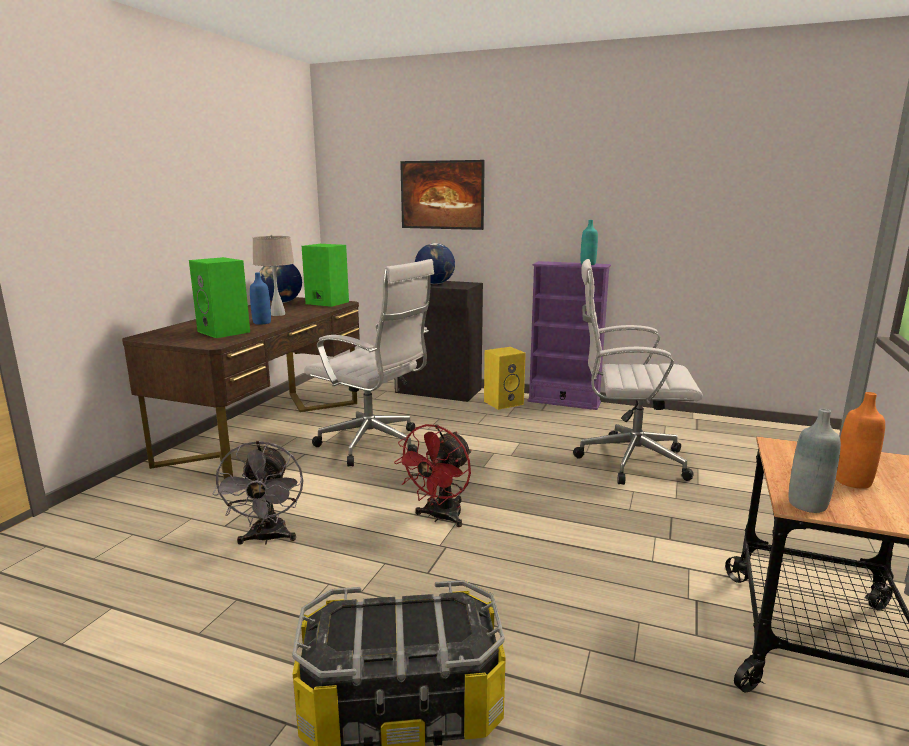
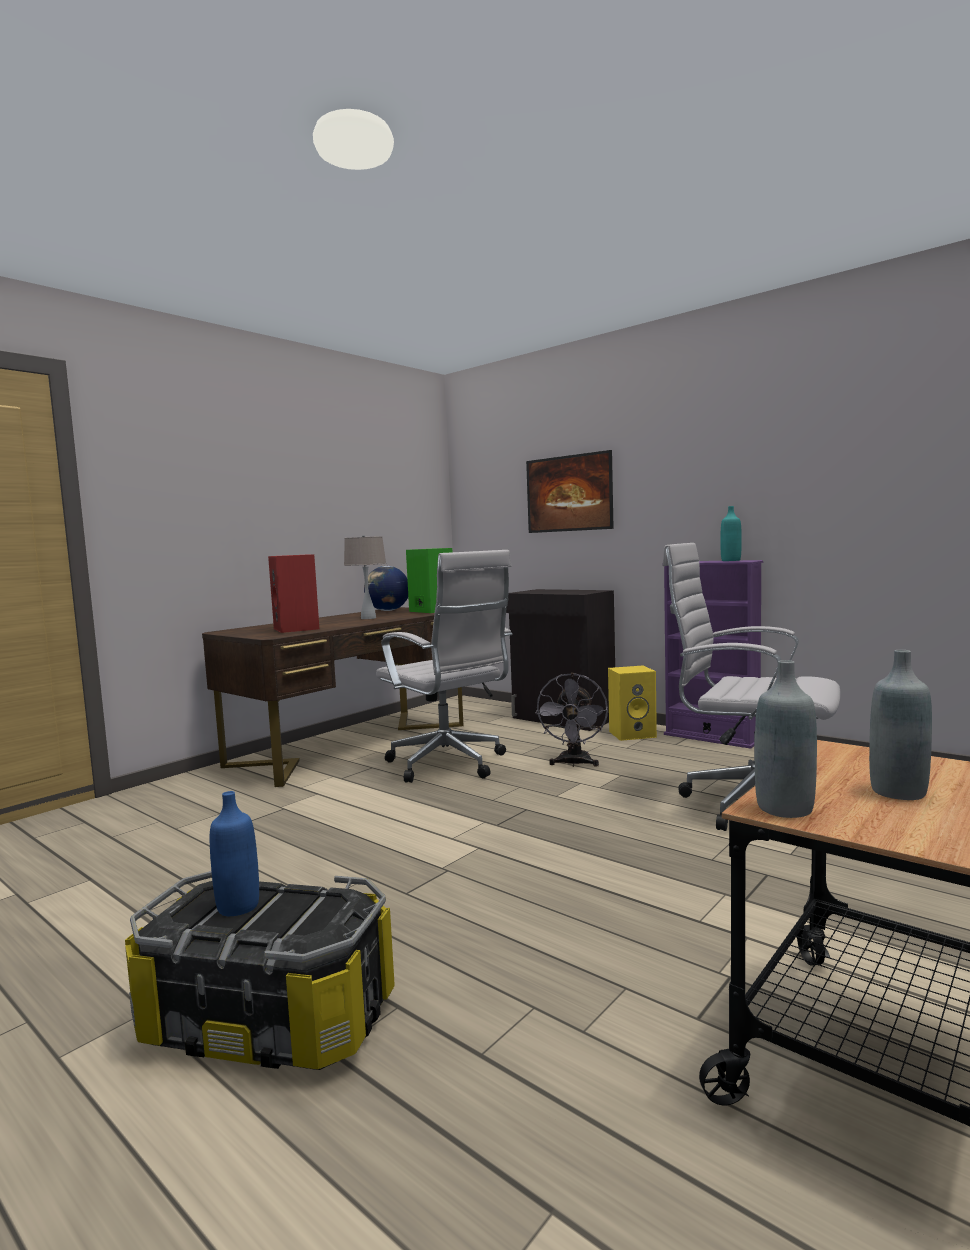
camera: 20 degrees right, 10 degrees down
(225, 332) = (297, 629): green speaker -> red speaker
(262, 322) = (342, 623): blue bottle -> blue bottle (238, 906)
(267, 539) = (272, 839): grey fan -> grey fan (574, 764)
(435, 284) = (556, 591): globe -> none
(440, 517) = (464, 841): red fan -> none
(852, 481) = (898, 792): orange bottle -> grey bottle

